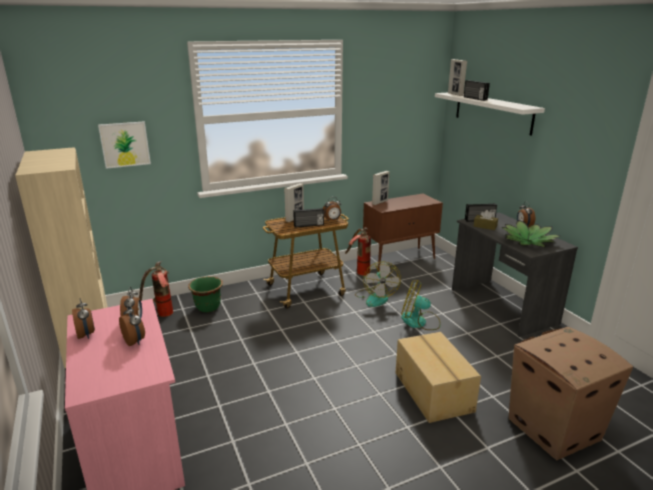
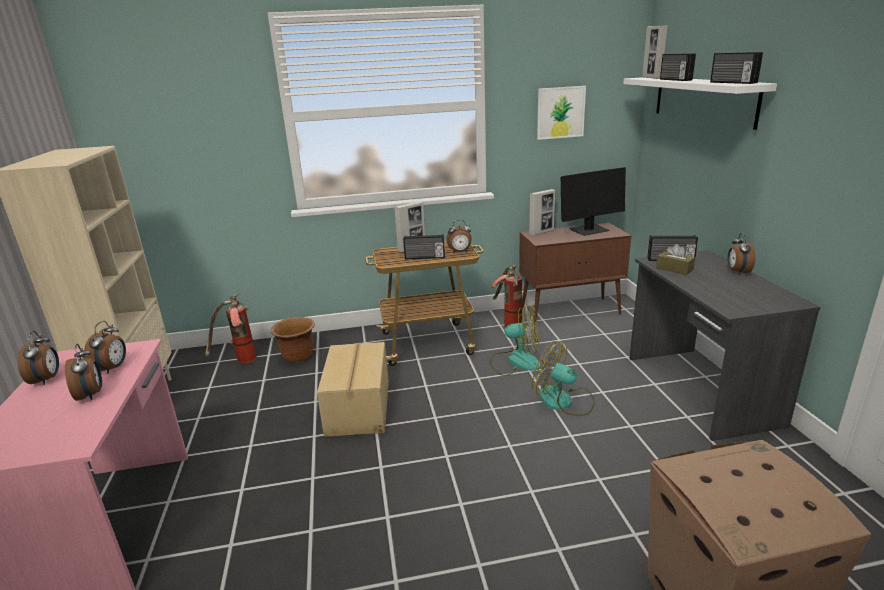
camera: 15 degrees right, 0 degrees up
(125, 144) = (196, 147): picture -> picture (560, 112)
(208, 308) = (298, 356): green planter -> brown planter
(376, 297) = (515, 361): fan -> fan turned 90 degrees counterclockwise
(412, 199) = (589, 230): none -> monitor
(434, 391) = (543, 512): cardboard box -> cardboard box (359, 407)
(517, 105) = (732, 82): none -> radio
(528, 241) = (735, 293): potted plant -> none

